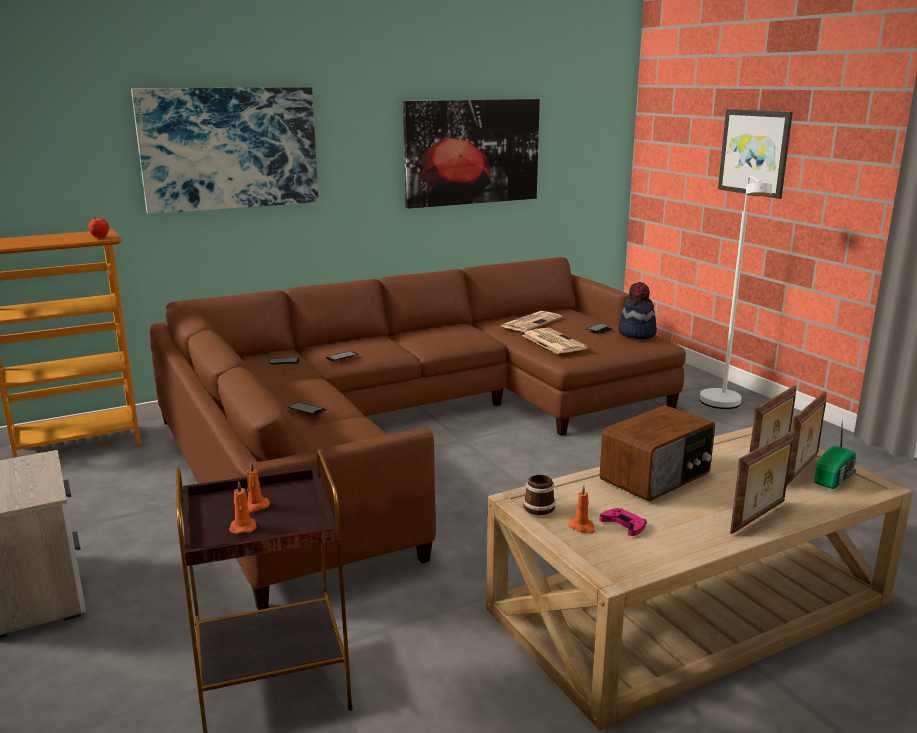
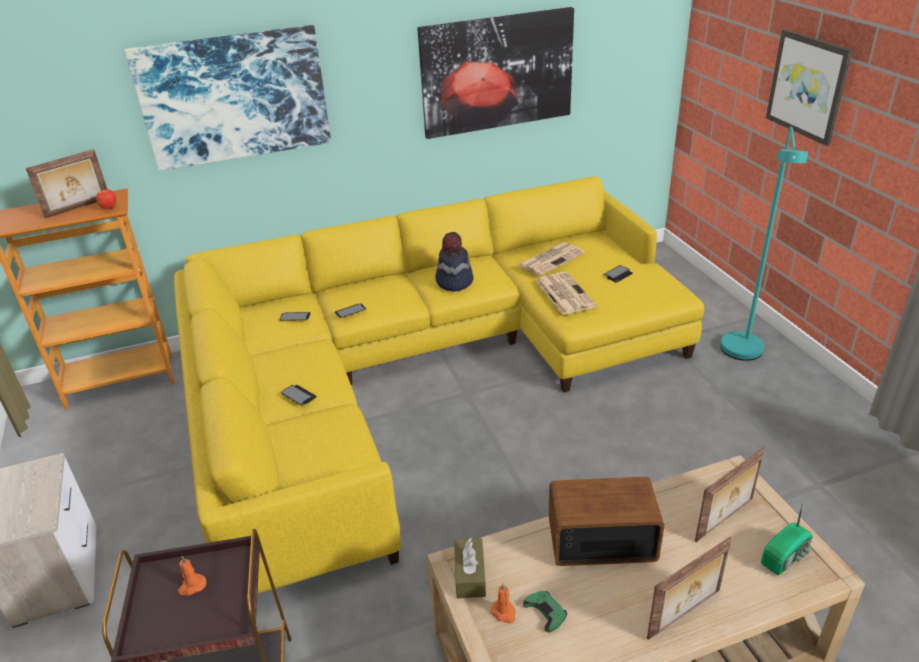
camera: 10 degrees right, 15 degrees up
(243, 527) = (175, 617): orange candle -> none
(409, 426) = (420, 371): brown sofa -> yellow sofa
(537, 505) = (470, 575): mug -> brown tissue box
(623, 524) = (546, 612): pink game controller -> green game controller
(636, 333) = (656, 281): hat -> hat (454, 281)
(657, 476) = (600, 538): radio -> radio turned 150 degrees counterclockwise
(723, 406) = (742, 355): white floor lamp -> turquoise floor lamp
(802, 470) = (755, 540): picture frame -> picture frame (78, 208)

